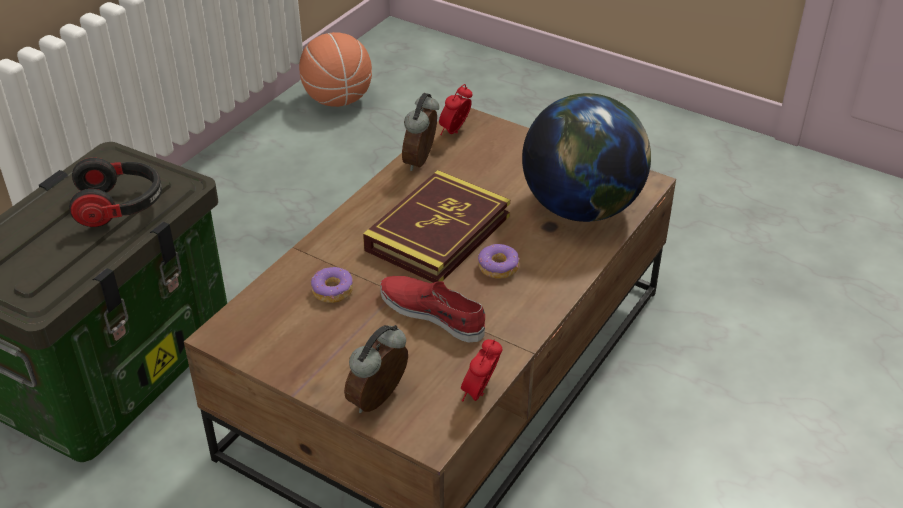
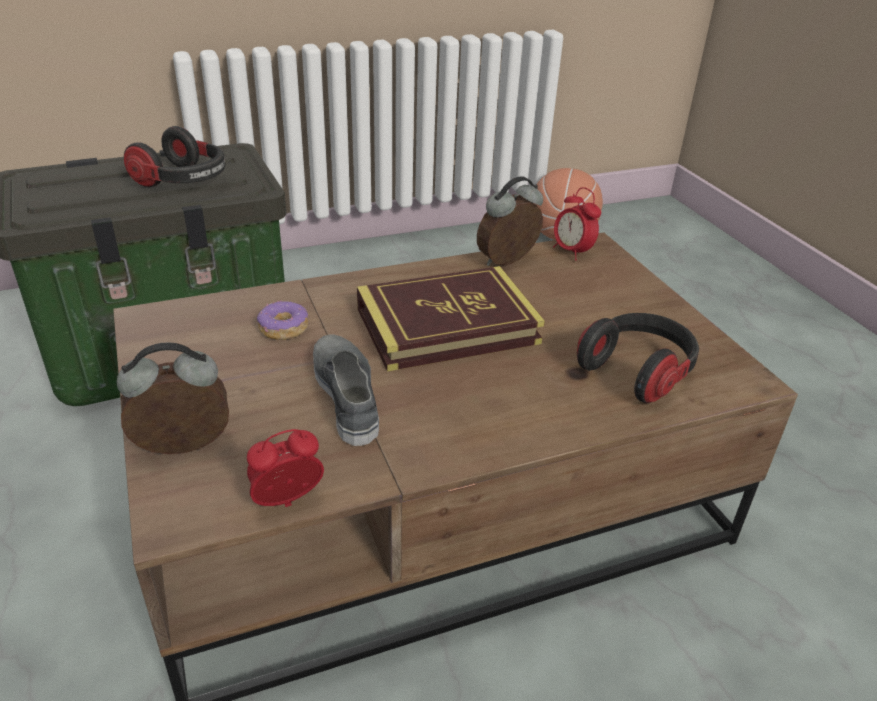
camera: 35 degrees right, 5 degrees down
(433, 313) = (347, 394): red shoe -> grey shoe
(455, 132) = (572, 252): alarm clock -> alarm clock turned 105 degrees counterclockwise
(498, 267) = (470, 385): donut -> none
(582, 207) = (637, 371): globe -> headphones

